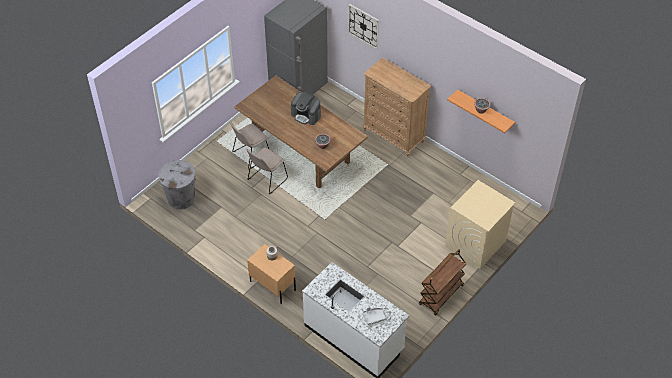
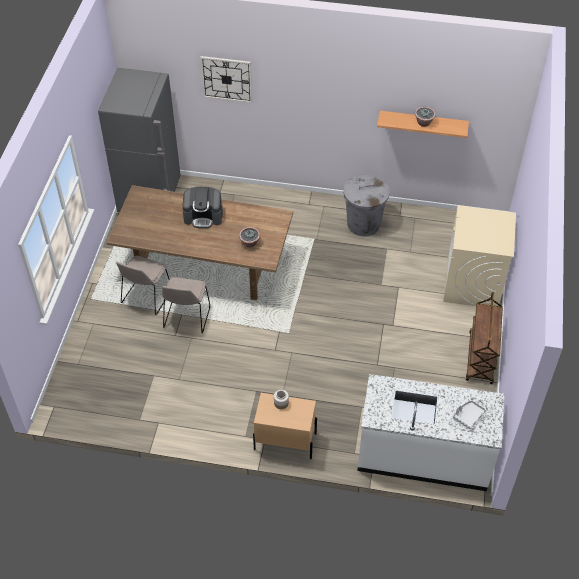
camera: 30 degrees left, 0 degrees up
(181, 198) = (94, 389): grey trash can -> grey trash can (363, 224)
(394, 136) = (297, 204): brown dresser -> none

